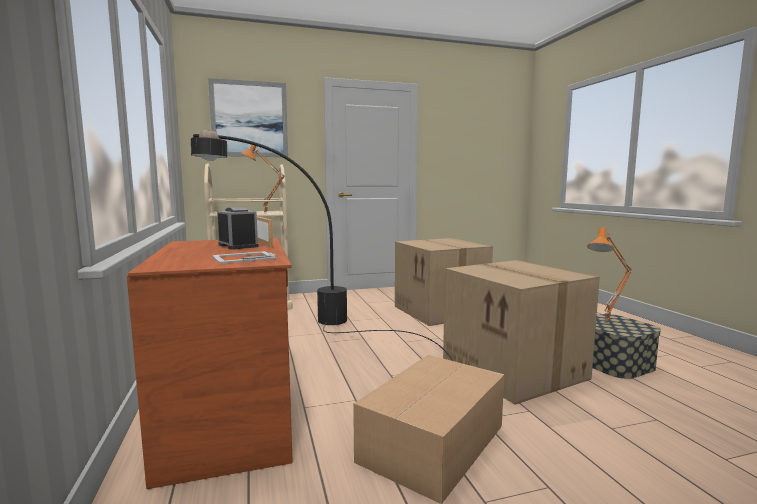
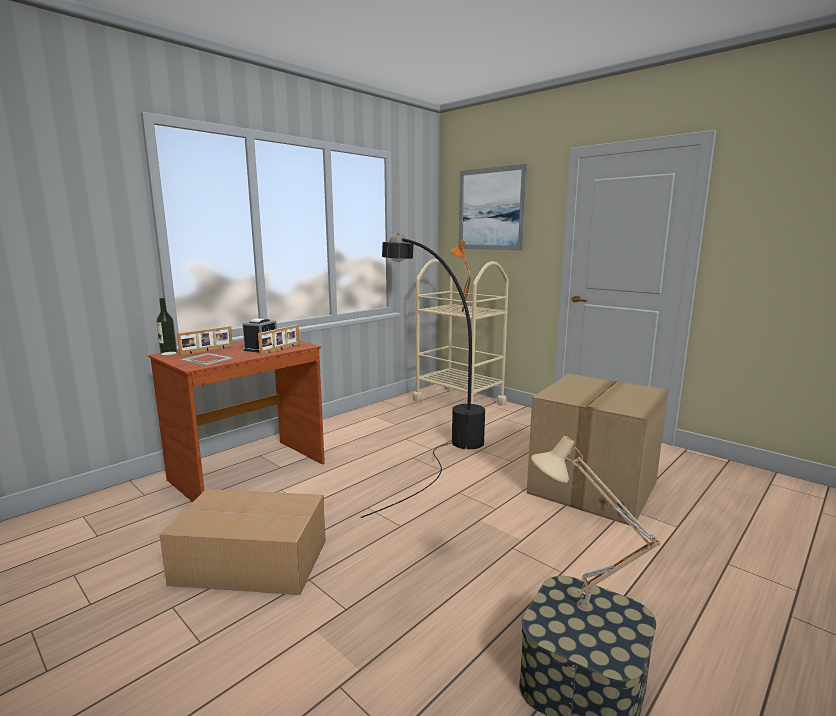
camera: 60 degrees right, 5 degrees up
(154, 265) = (168, 353): none -> bottle
(190, 256) = (207, 350): none -> picture frame
(516, 370) = (451, 582): cardboard box -> none
(608, 323) = (581, 609): orange table lamp -> beige table lamp

